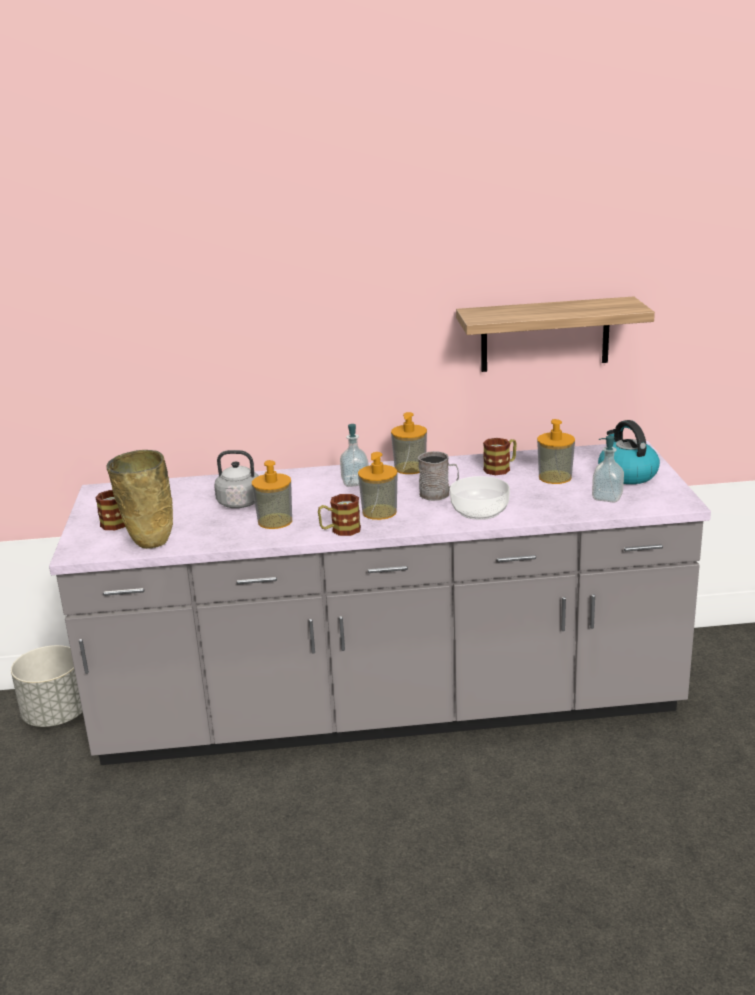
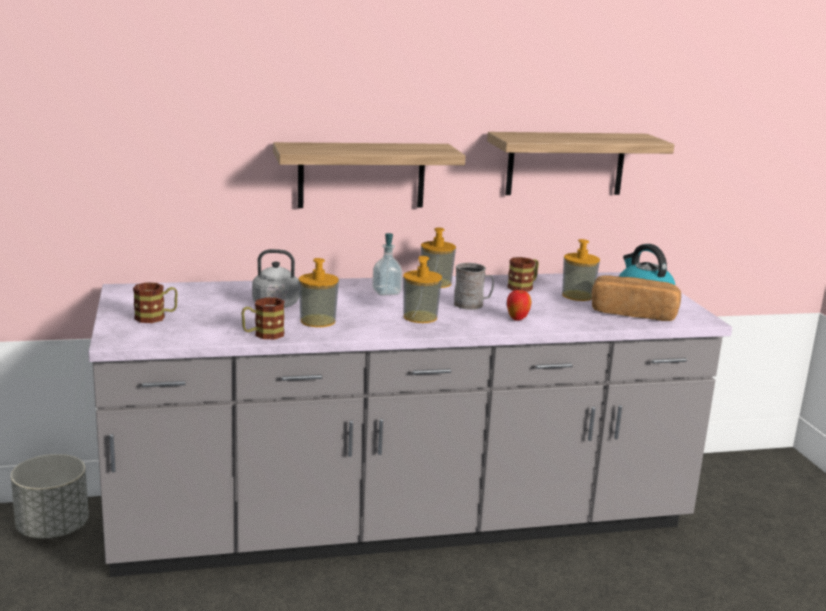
camera: 10 degrees left, 5 degrees down
(148, 544) = (191, 336): beige vase -> none
(327, 362) = (361, 175): none -> shelf
(340, 530) = (387, 330): mug -> mug (263, 334)
(479, 510) = (517, 319): bowl -> apple
(607, 497) = (633, 313): soap dispenser -> bread

